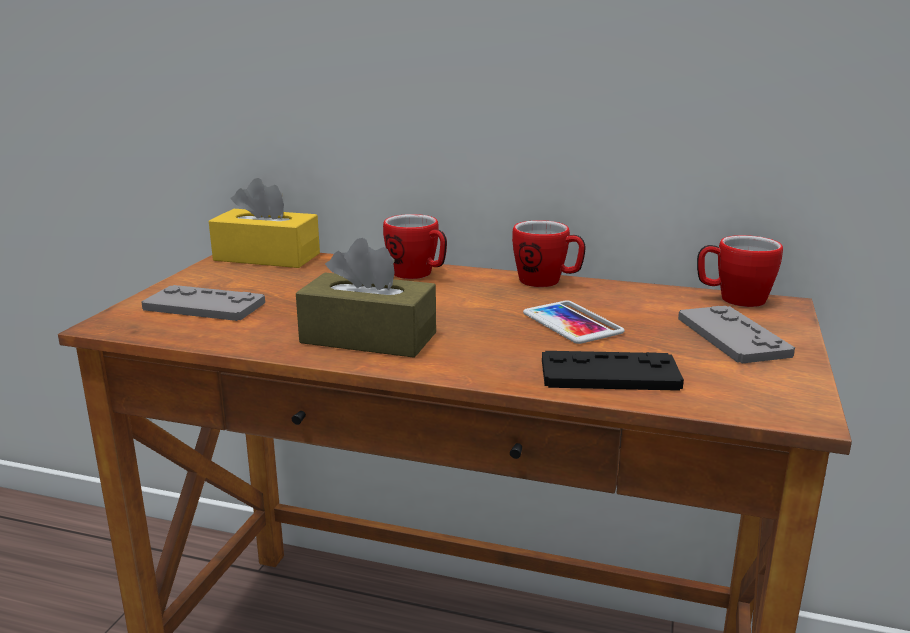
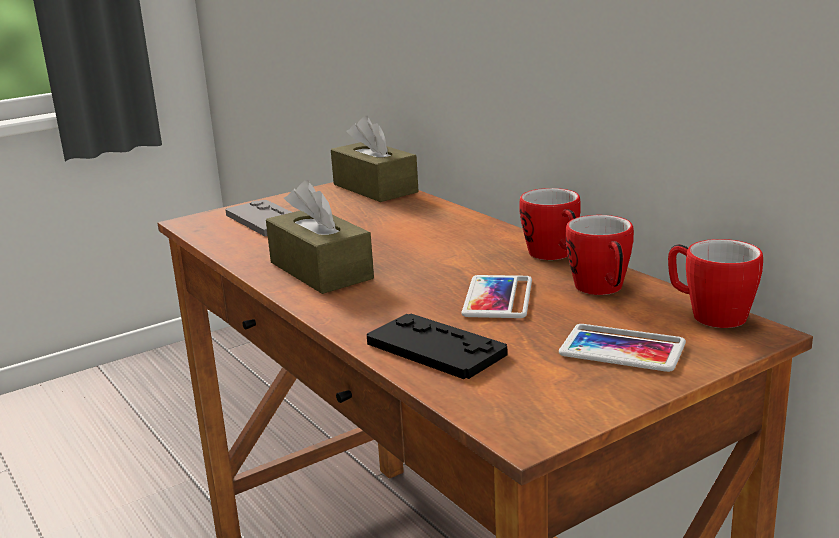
camera: 40 degrees right, 0 degrees up
(267, 257) = (375, 188): yellow tissue box -> brown tissue box
(418, 275) = (458, 226): mug -> mug (602, 290)
(732, 336) = (622, 349): grey game controller -> phone

